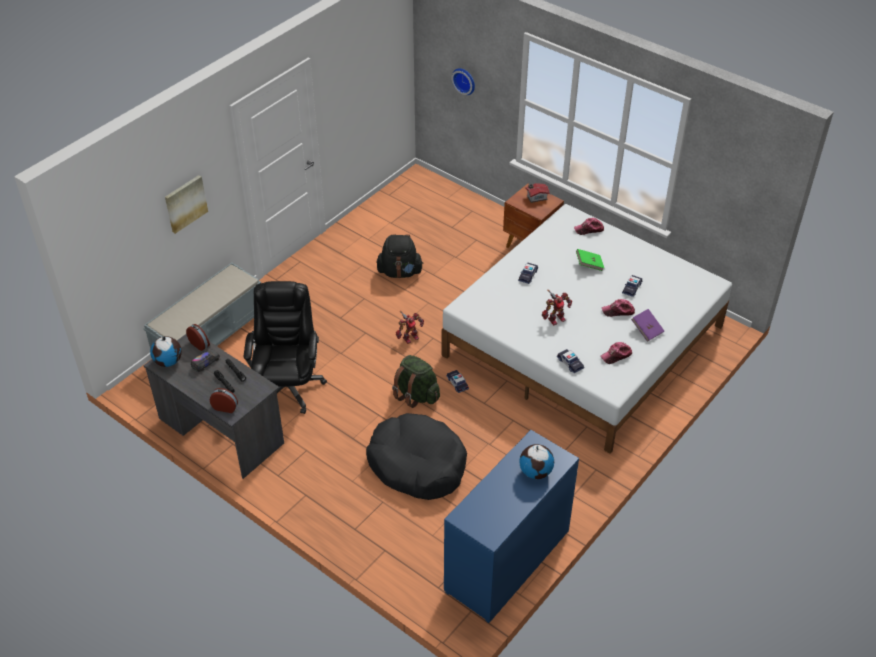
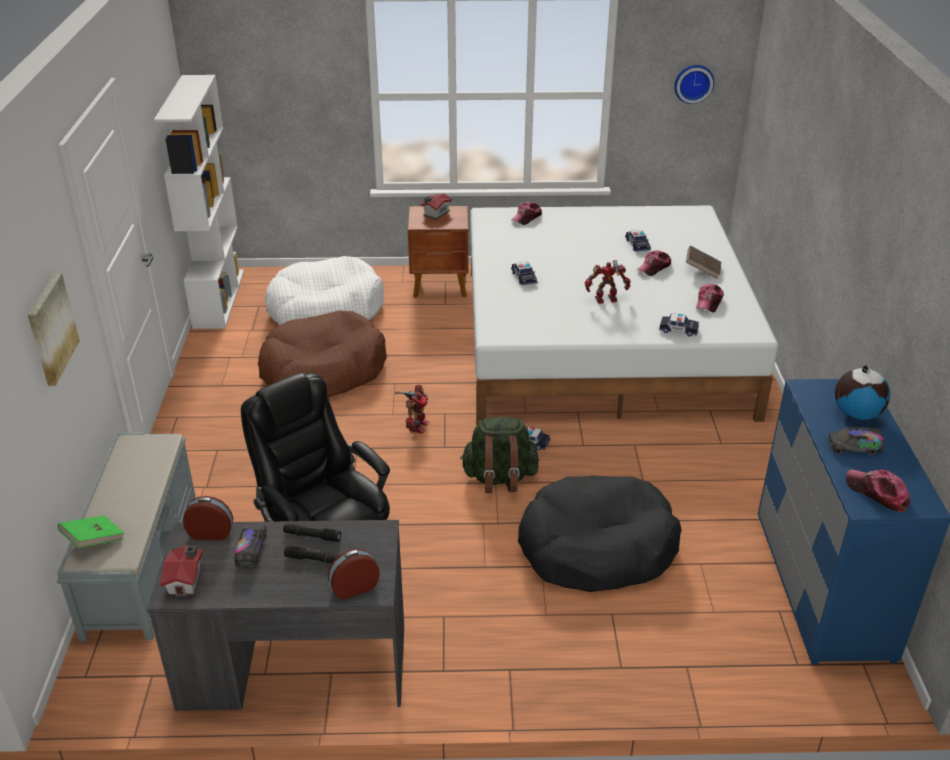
camera: 40 degrees left, 10 degrees down
(168, 361) = (187, 581): globe -> toy house
(396, 189) = (218, 298): none -> white bookcase
(400, 272) = (323, 370): black backpack -> brown dog bed
(445, 229) = (325, 309): none -> white dog bed
(464, 80) = (278, 105): wall clock -> wall clock (693, 83)
(477, 516) = (877, 493): none -> cap
(504, 488) = (854, 448): none -> toy truck
(555, 318) = (606, 300): toy robot -> toy robot turned 120 degrees counterclockwise
(589, 265) = (570, 244): green book -> green book (93, 541)
(647, 330) = (702, 270): purple book -> brown book

